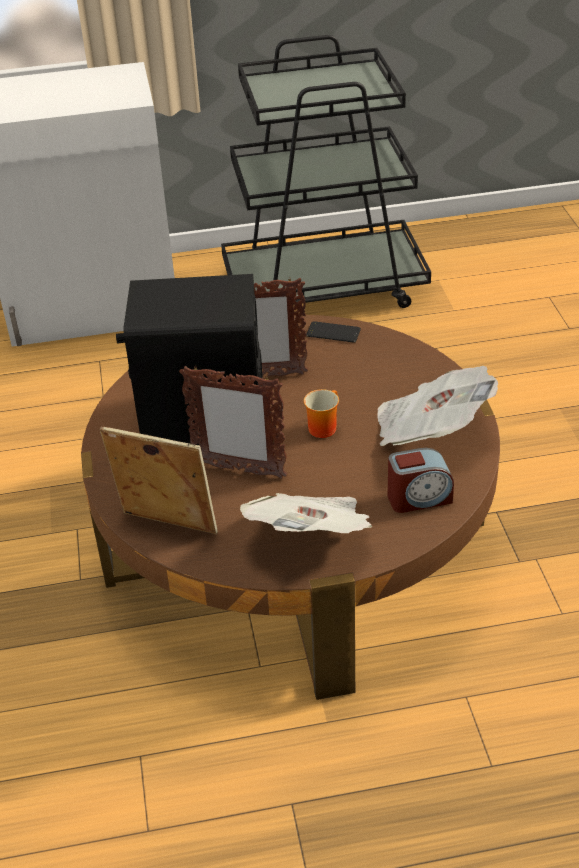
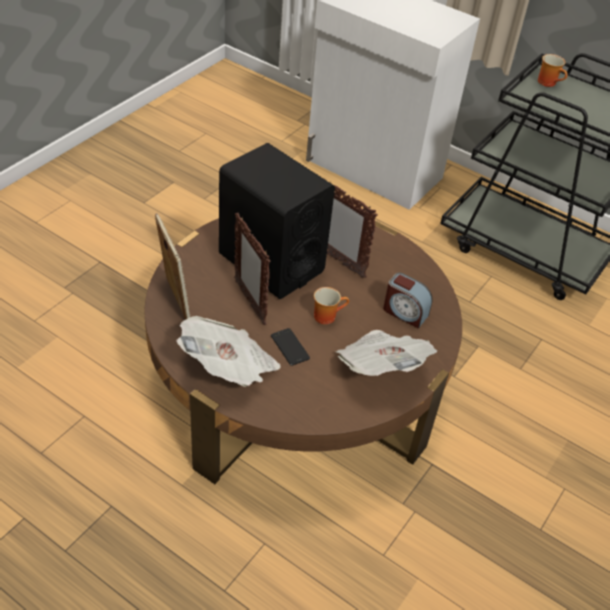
camera: 40 degrees right, 5 degrees up
(274, 86) = (549, 82): none -> mug
(333, 333) = (416, 268): phone -> phone (290, 347)
(419, 498) = (314, 398): alarm clock -> alarm clock (404, 312)

